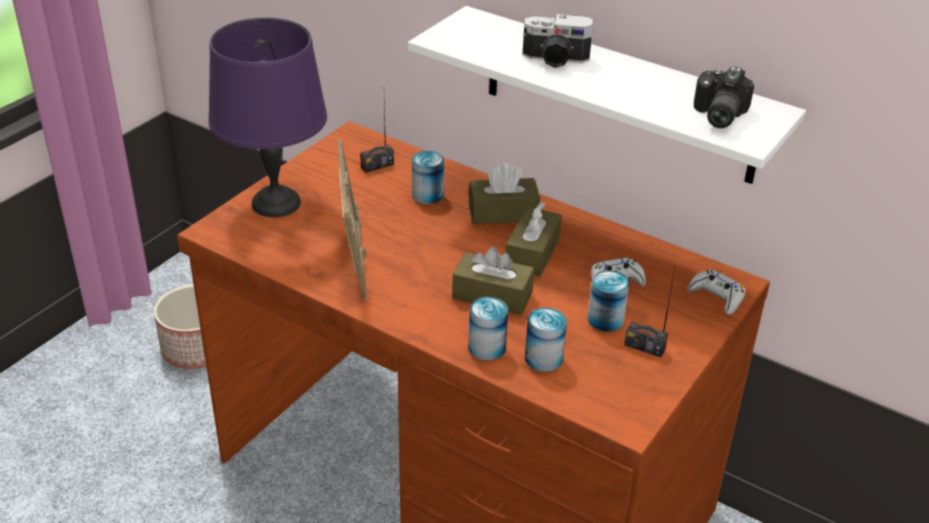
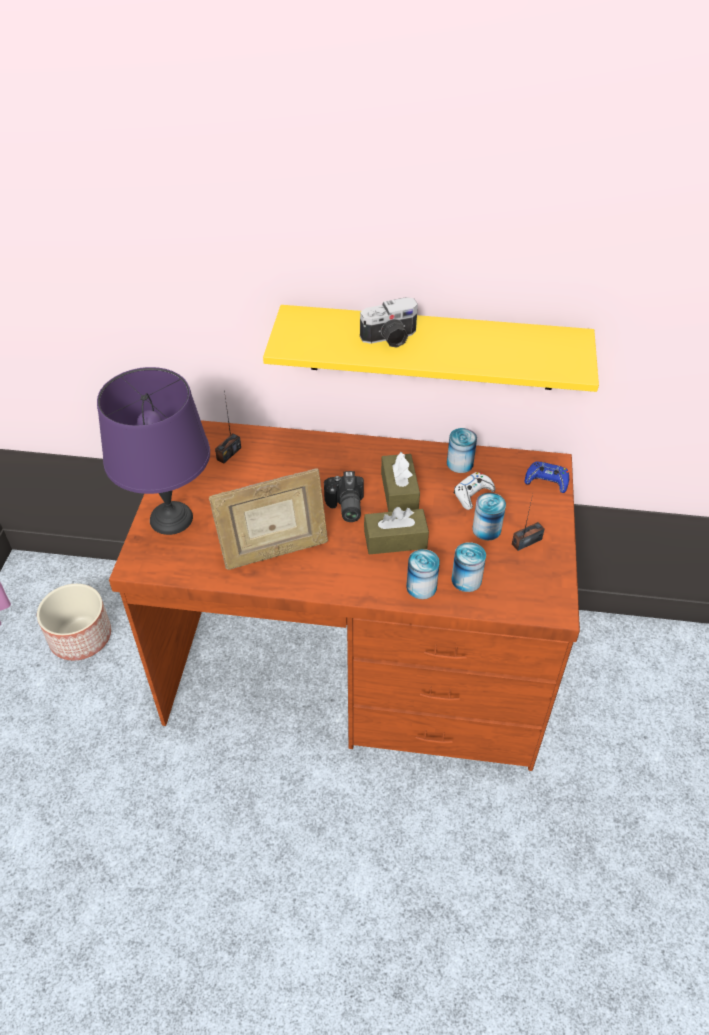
camera: 25 degrees left, 10 degrees up
(354, 264) = (274, 552): picture frame -> picture frame turned 105 degrees clockwise
(427, 195) = (287, 467): can -> can (460, 463)
(503, 212) = (354, 463): brown tissue box -> none
(619, 95) = (432, 348): white shelf -> yellow shelf
(644, 347) = (527, 542): radio -> radio turned 150 degrees clockwise
(716, 115) = (540, 354): camera -> camera (344, 507)
(716, 297) = (546, 481): white game controller -> blue game controller

